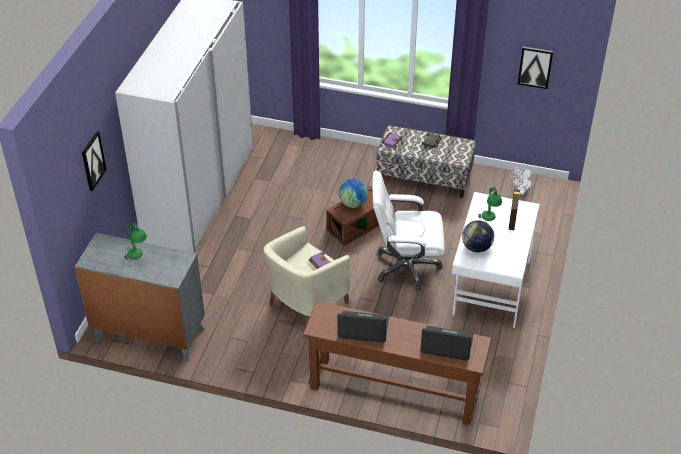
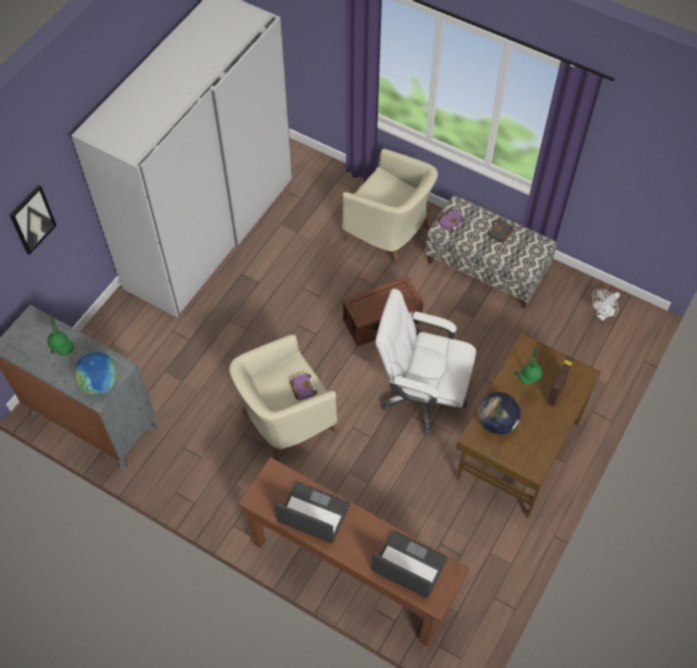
camera: 15 degrees right, 15 degrees up
(341, 169) = (389, 233): none -> beige armchair
(353, 204) = (378, 299): globe -> globe (100, 383)
(490, 287) = (517, 450): white desk -> brown desk
(535, 67) = (650, 178): picture -> none

